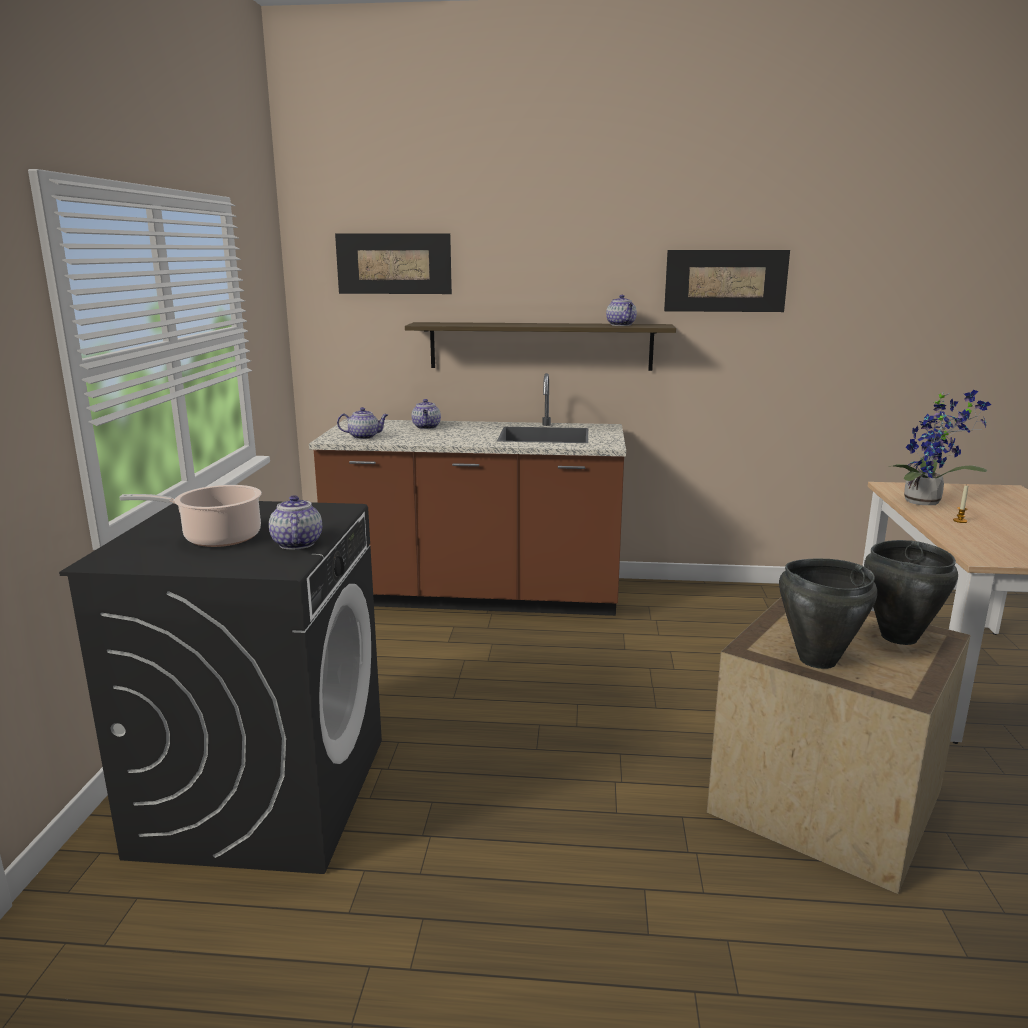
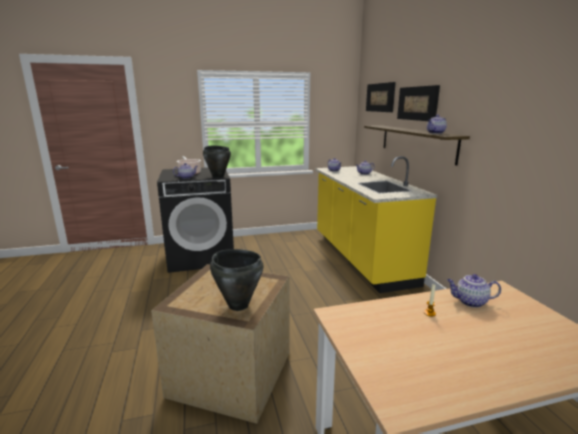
camera: 70 degrees right, 0 degrees up
(476, 596) = (360, 258): brown counter -> yellow counter
(725, 281) = (502, 107): picture -> picture (417, 103)
(816, 660) = (203, 283): black cooking pot -> black cooking pot (218, 176)
(927, 502) = (470, 302): potted plant -> teapot

